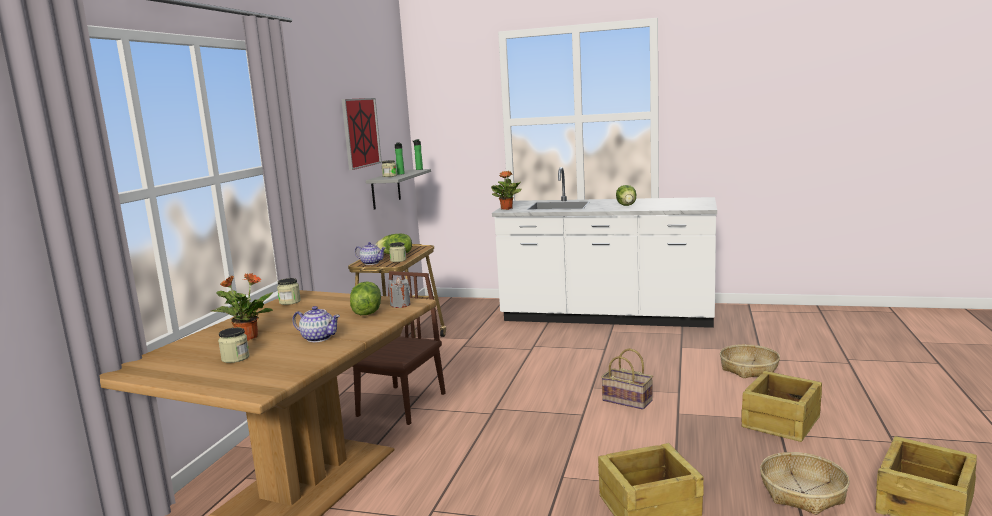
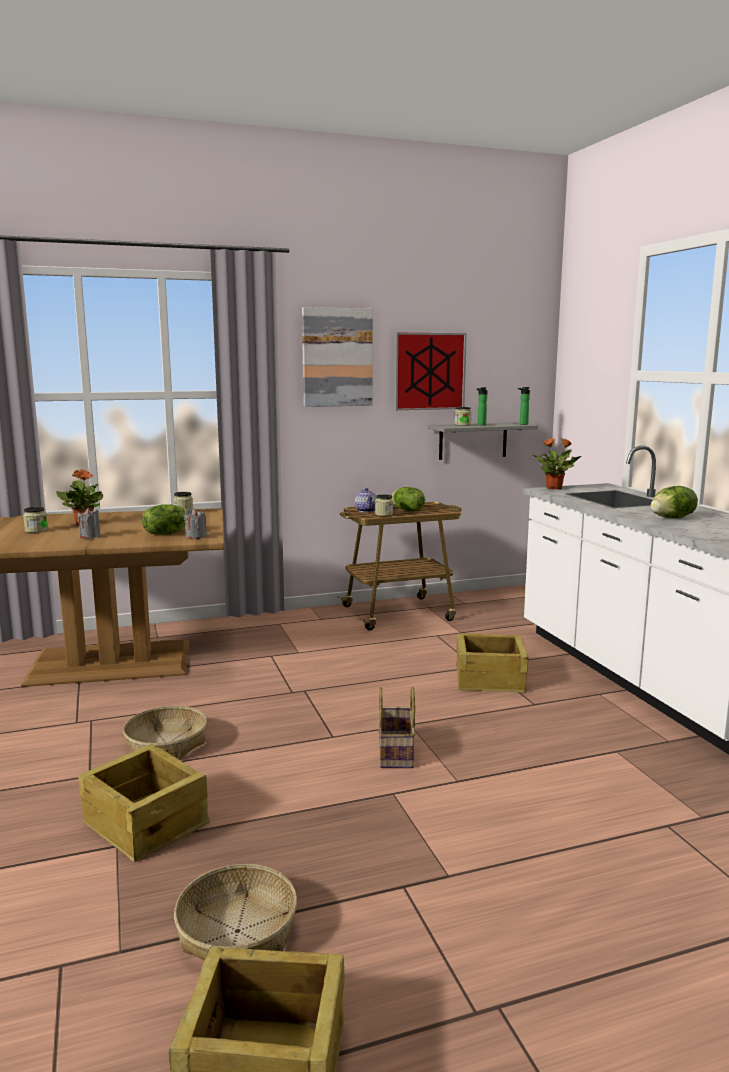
camera: 55 degrees right, 0 degrees up
(315, 125) = (337, 357): none -> picture
(318, 338) = (90, 536): teapot -> grey candle
(401, 404) = (274, 651): brown chair -> none
(748, 369) = (610, 819): basket -> basket (166, 744)
(780, 422) = (443, 879): crate -> crate (489, 679)

